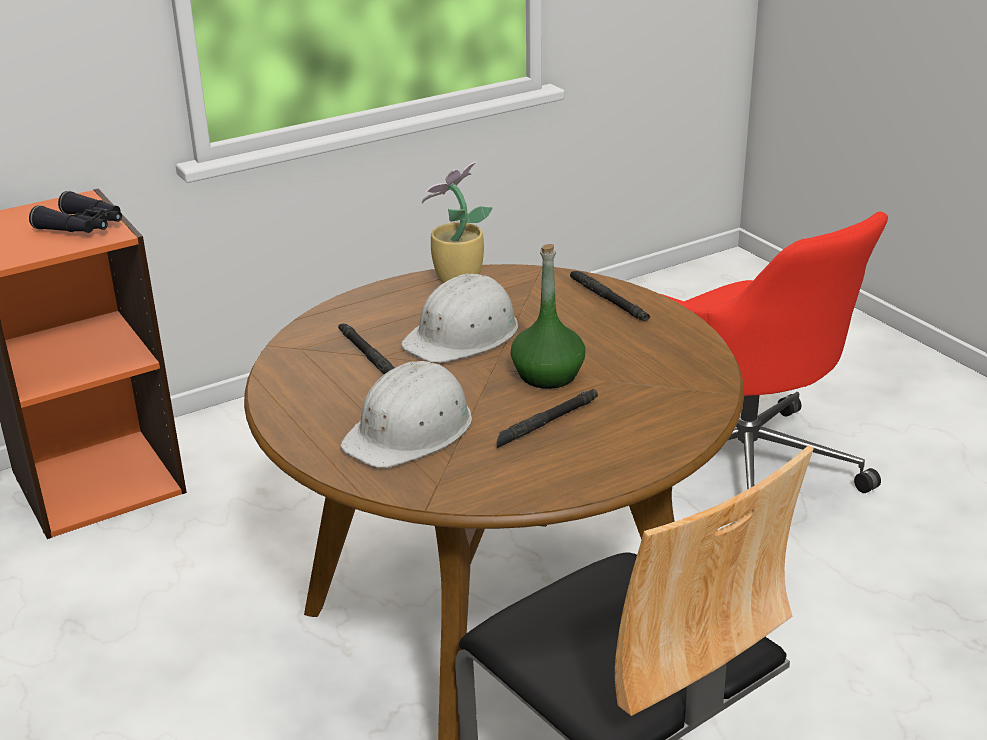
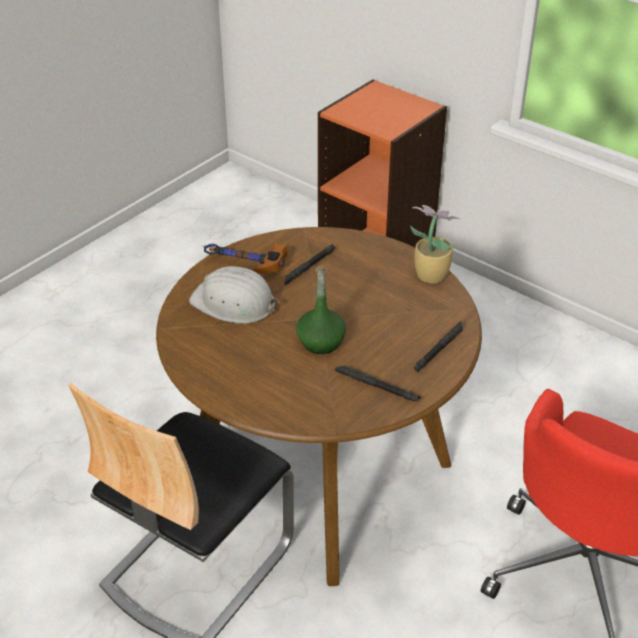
camera: 70 degrees right, 10 degrees up
(83, 226) = (392, 119): black binoculars -> none
(316, 409) = (242, 264): none -> hammer
(463, 335) = (354, 296): white hard hat -> none
(546, 423) = (263, 353): black flashlight -> black flashlight (376, 386)

